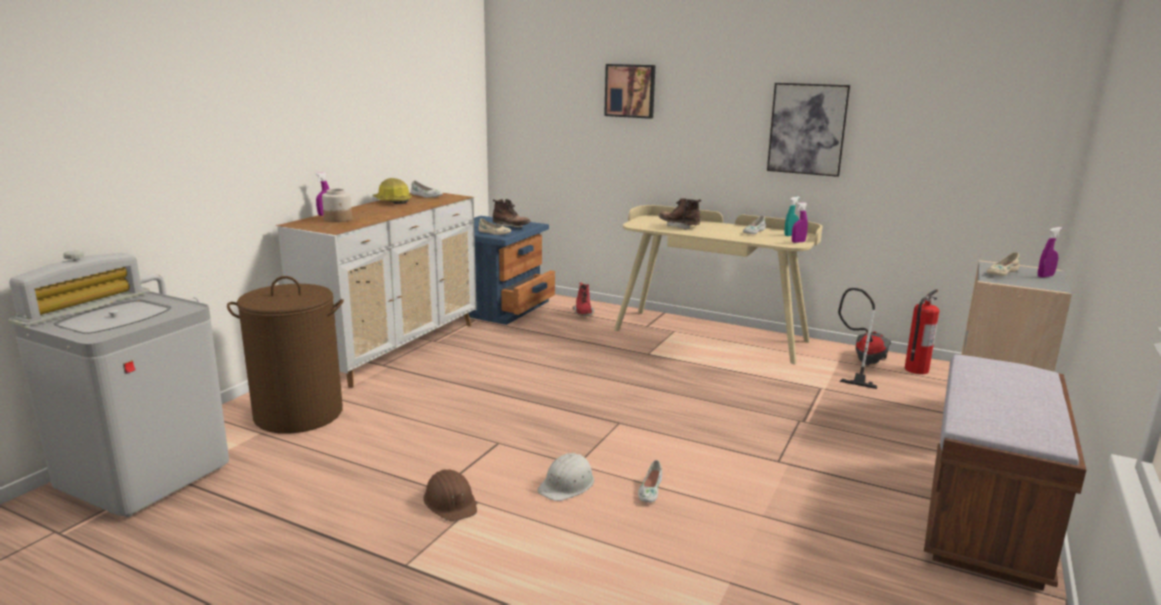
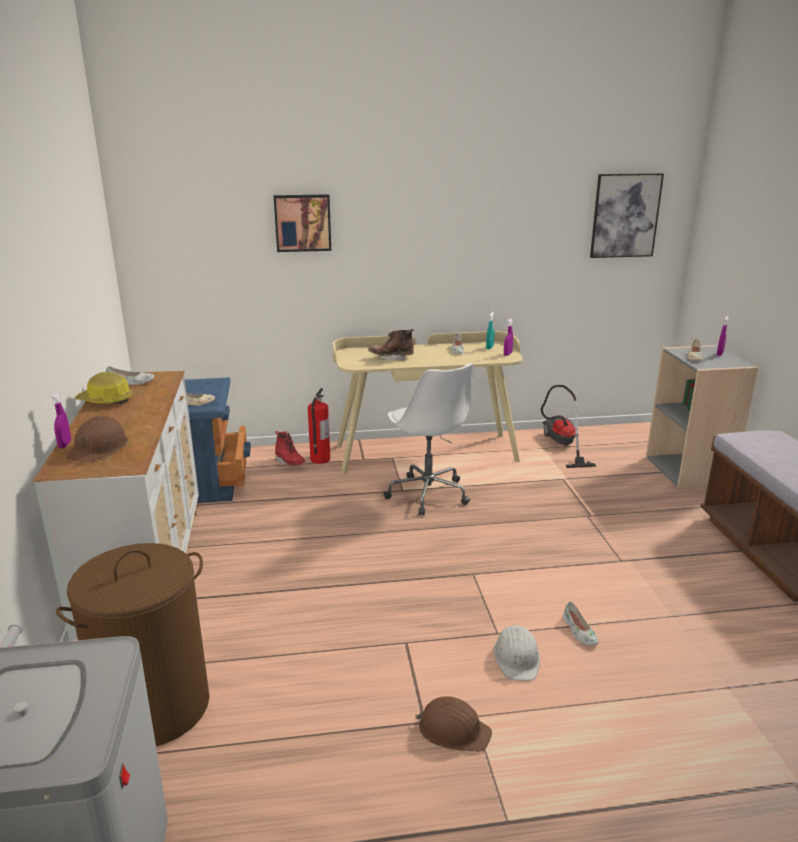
camera: 35 degrees left, 5 degrees up
(338, 219) = (99, 448): jar -> brown hard hat
(511, 228) = (200, 392): brown boot -> none
(665, 363) = (429, 495): none -> white office chair
(807, 129) = (485, 247): picture -> picture (625, 215)
(916, 370) = (597, 439): fire extinguisher -> fire extinguisher (320, 459)

